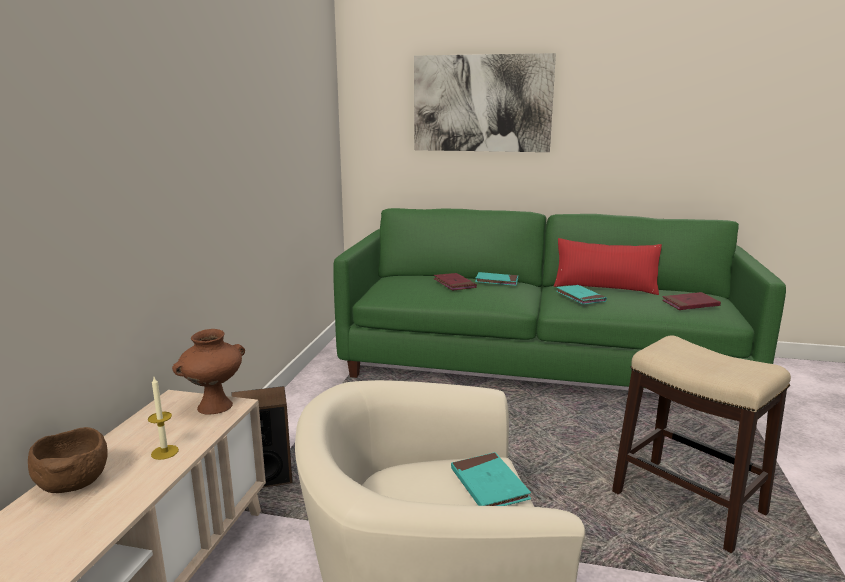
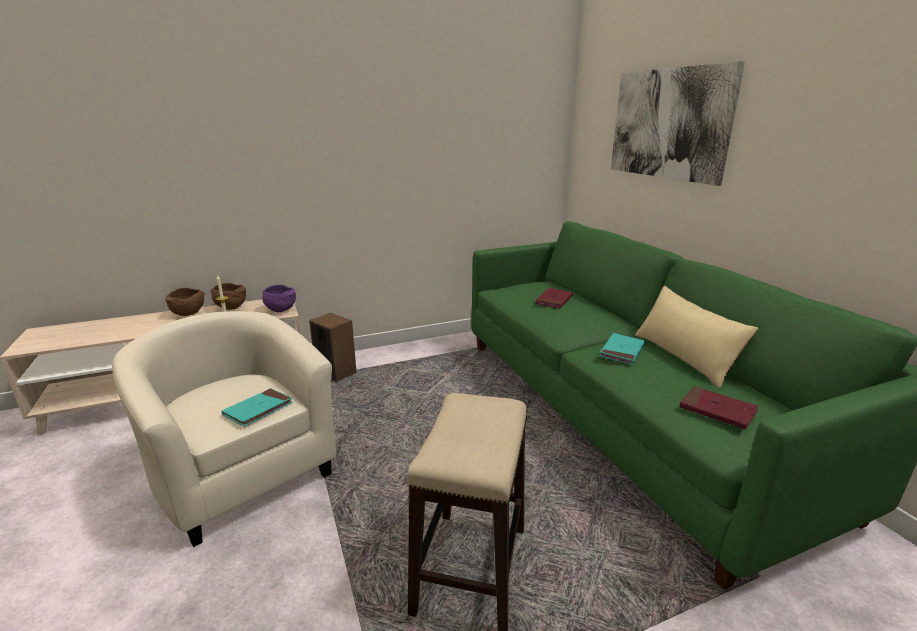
camera: 55 degrees right, 5 degrees up
(124, 442) = (230, 308): none -> brown bowl
(214, 407) = (280, 310): brown vase -> purple bowl
(496, 281) = (592, 311): turquoise book -> none
(604, 287) = (684, 356): red pillow -> beige pillow

